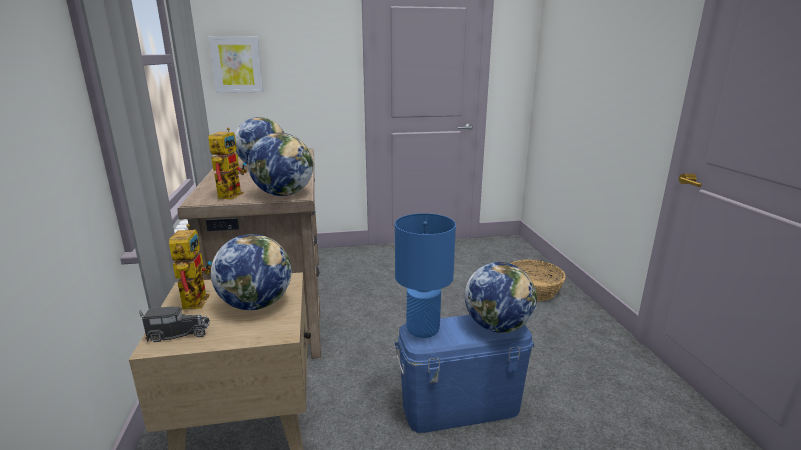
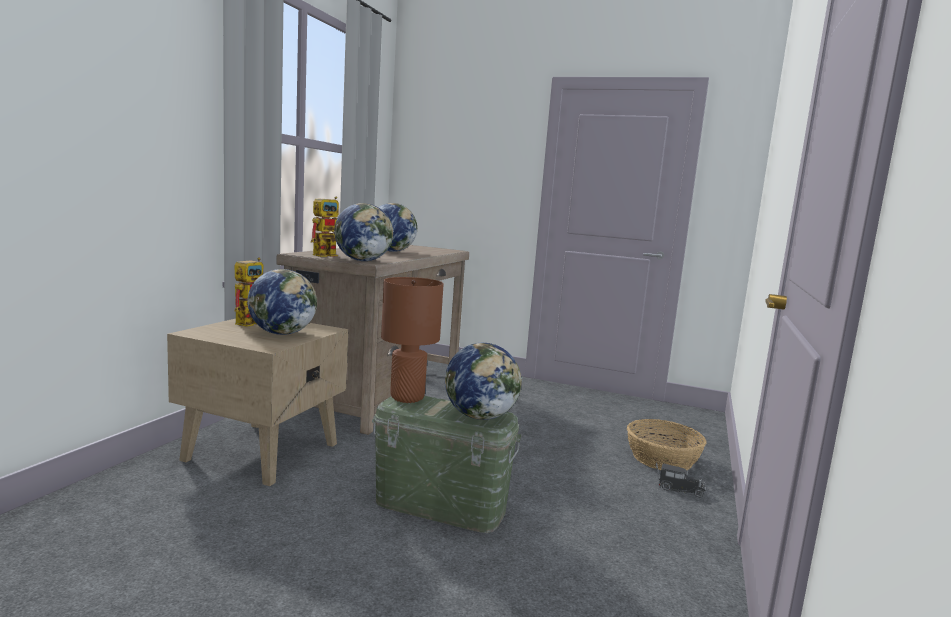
camera: 30 degrees right, 10 degrees down
(176, 334) = (210, 331): toy truck -> toy truck (678, 489)
(237, 65) = (424, 166): picture -> none
(423, 332) = (406, 400): blue table lamp -> brown table lamp
(460, 407) = (440, 506): blue storage box -> green storage box

